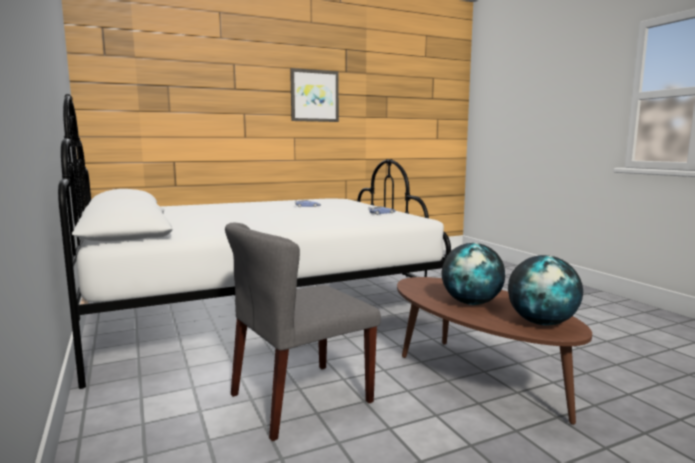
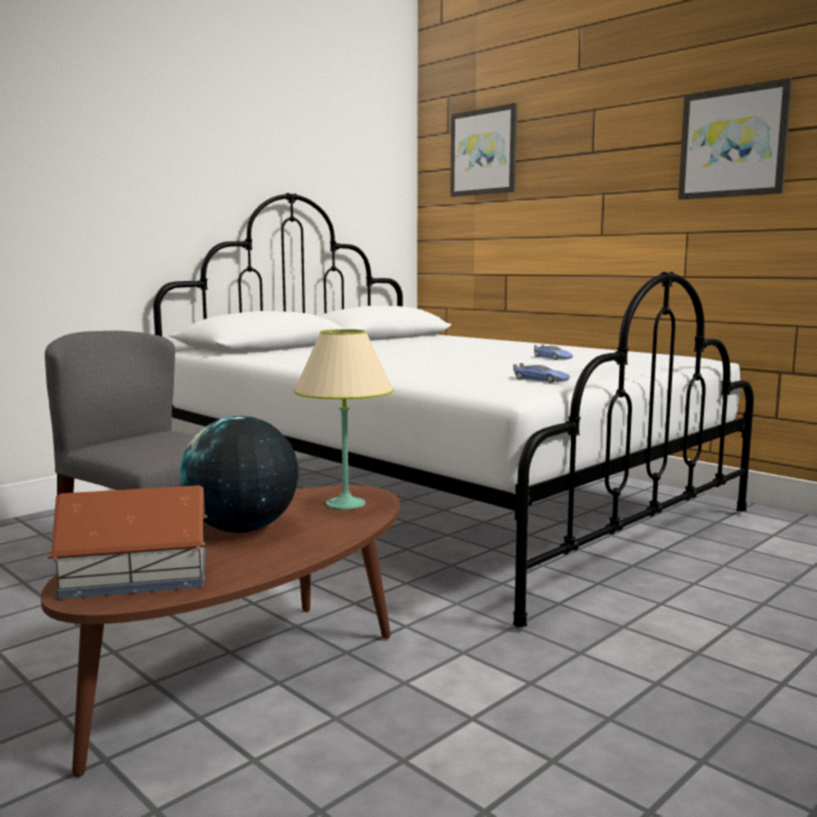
camera: 70 degrees right, 0 degrees up
(147, 75) = (484, 152): none -> picture
(435, 284) = (346, 504): none -> beige table lamp
(542, 323) = (138, 576): globe -> toy house

